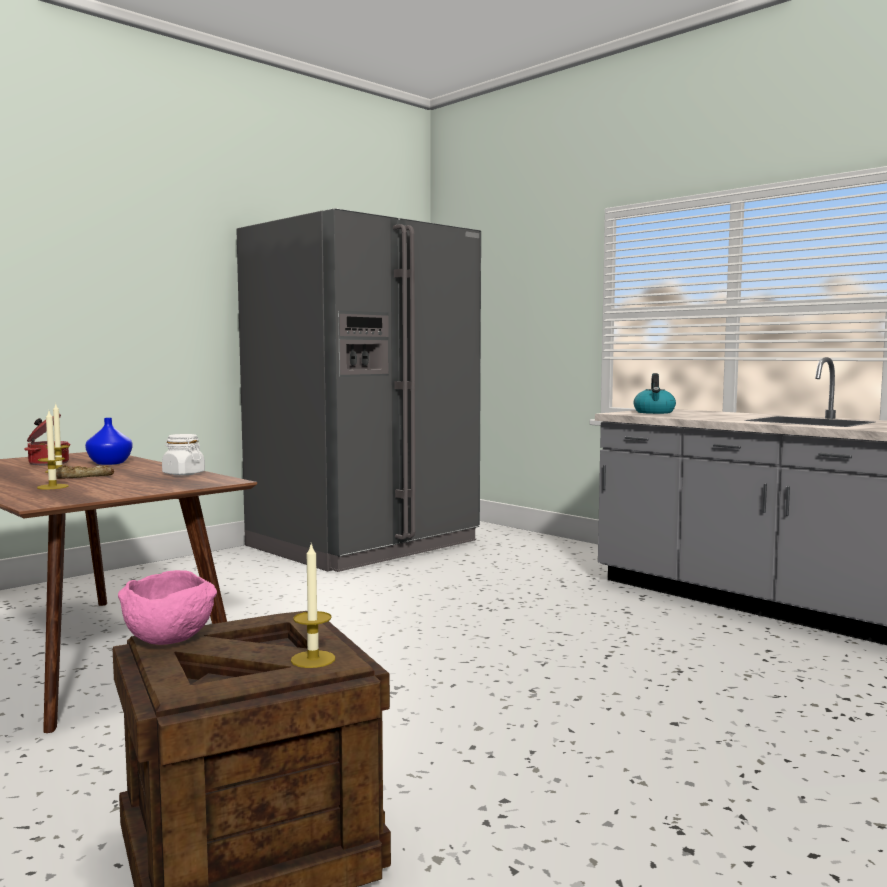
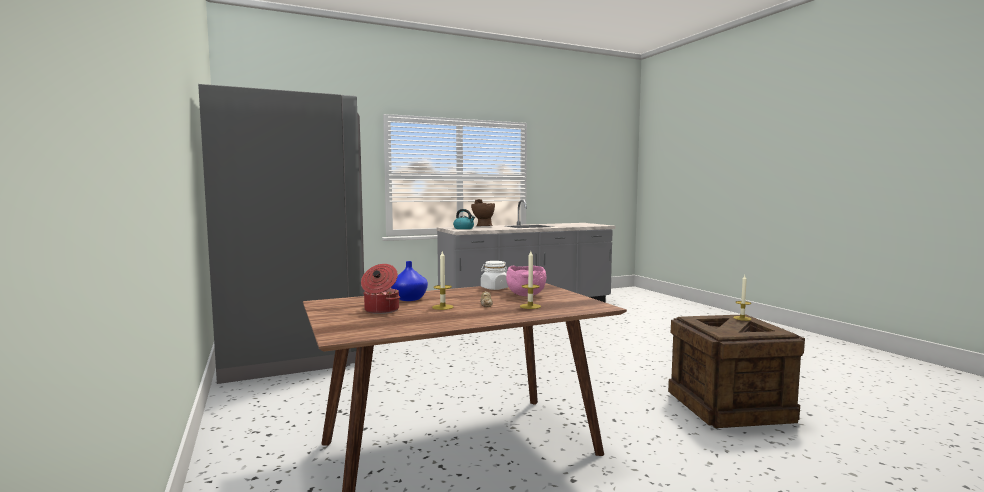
camera: 70 degrees left, 0 degrees up
(170, 640) = (725, 332): pink bowl -> pink bowl (526, 295)
(728, 413) = (482, 226): none -> brown vase

